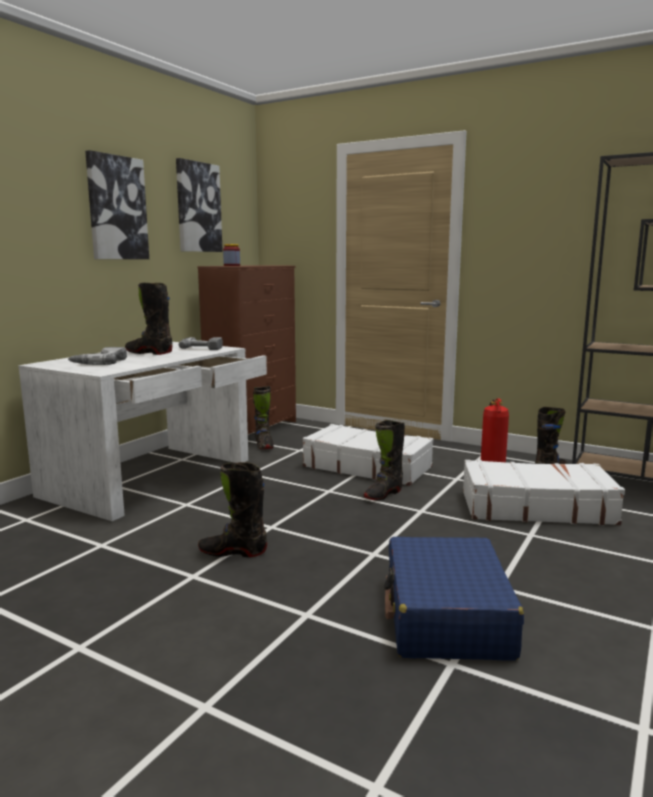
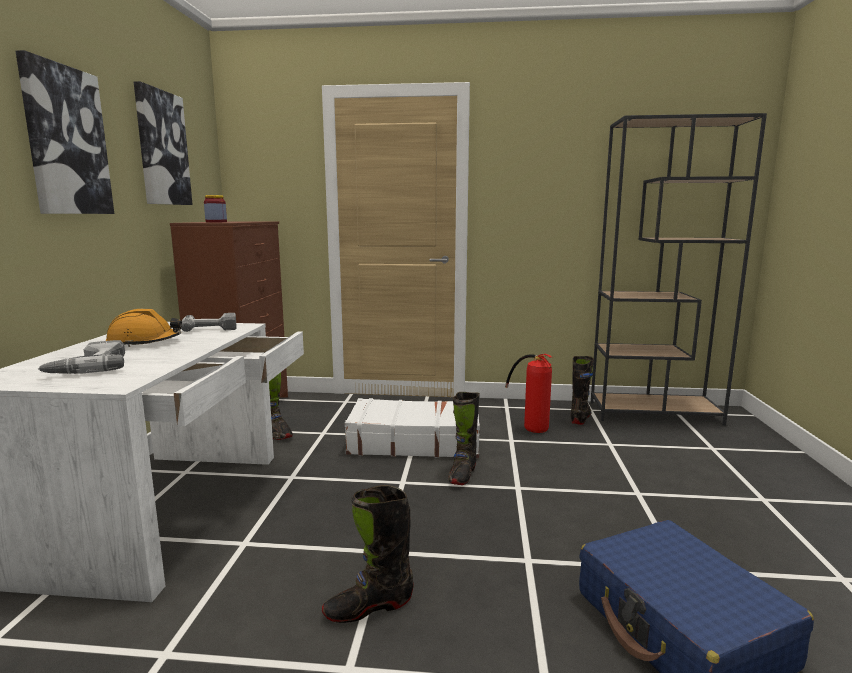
camera: 25 degrees left, 0 degrees up
(149, 353) = (144, 342): black boot -> orange hard hat
(535, 507) = (609, 460): white suitcase -> none

